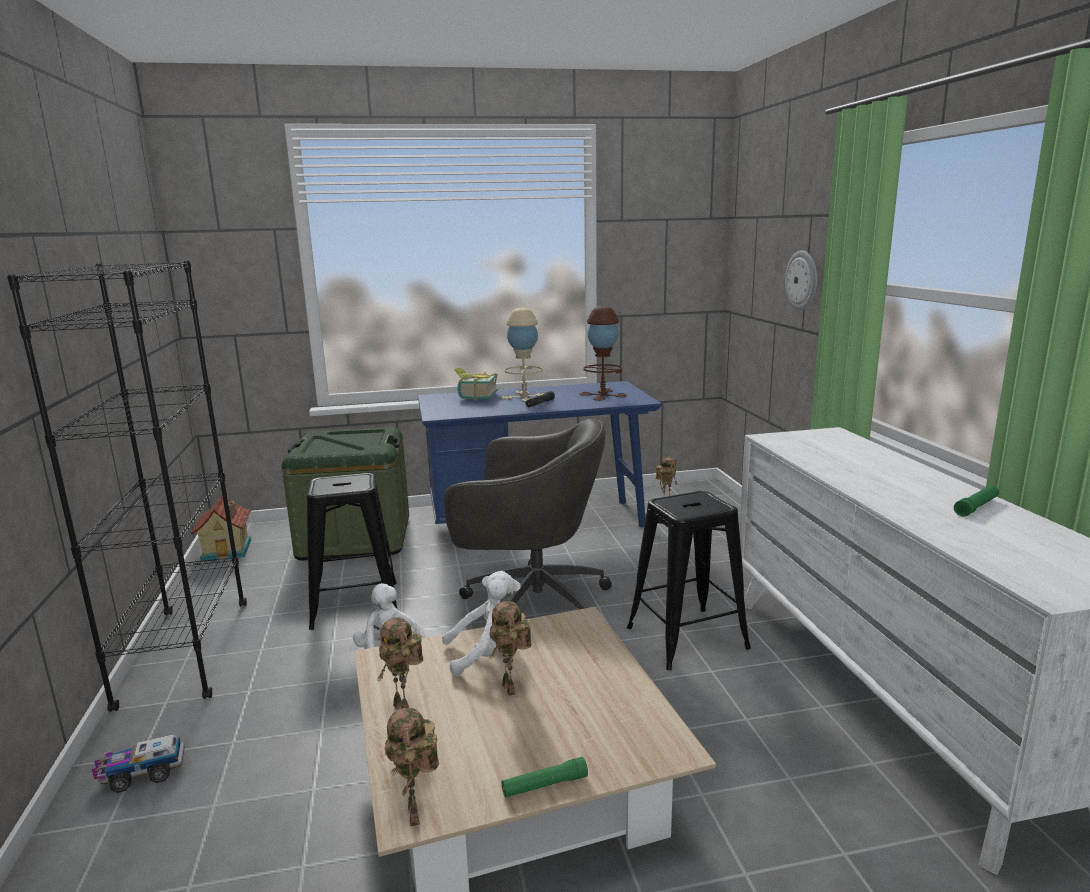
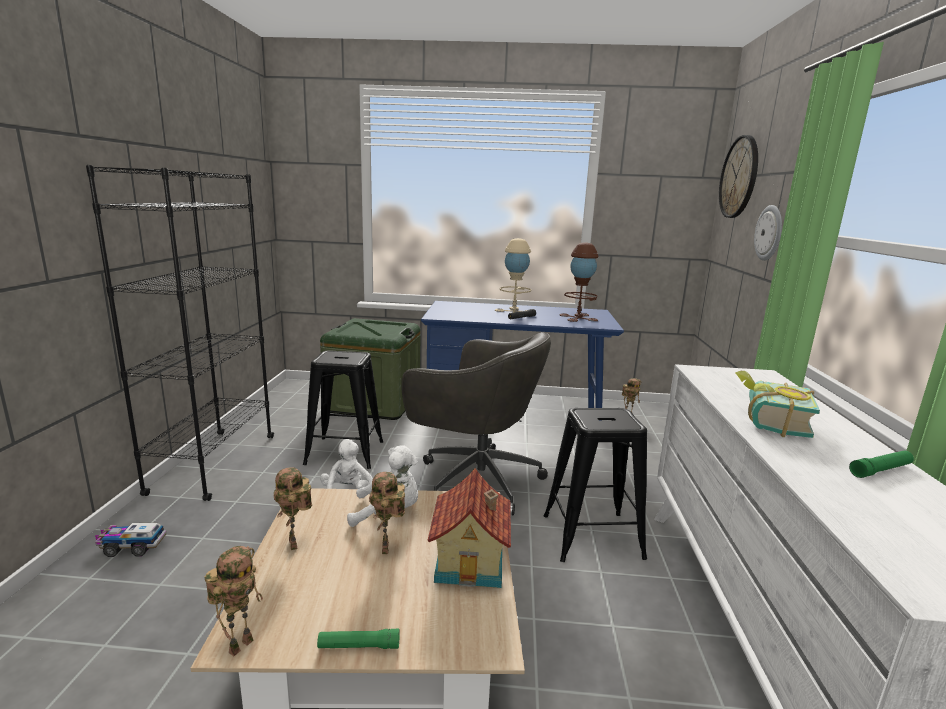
camera: 15 degrees right, 0 degrees up
(228, 550) = (285, 396): toy house -> toy house (472, 562)
(417, 816) = (240, 643): toy robot -> toy robot turned 150 degrees counterclockwise
(474, 396) = (475, 306): book -> book (767, 422)
(755, 218) = (739, 177): none -> wall clock

